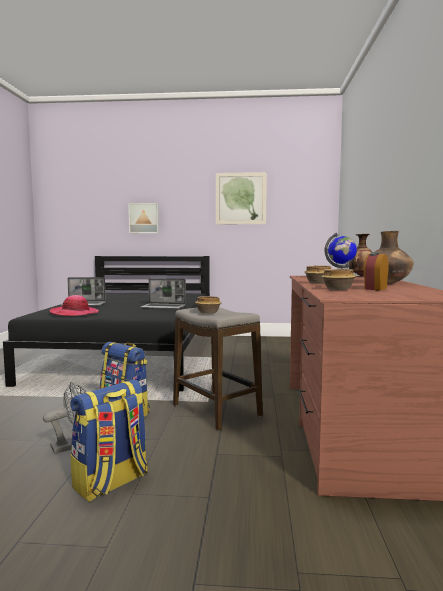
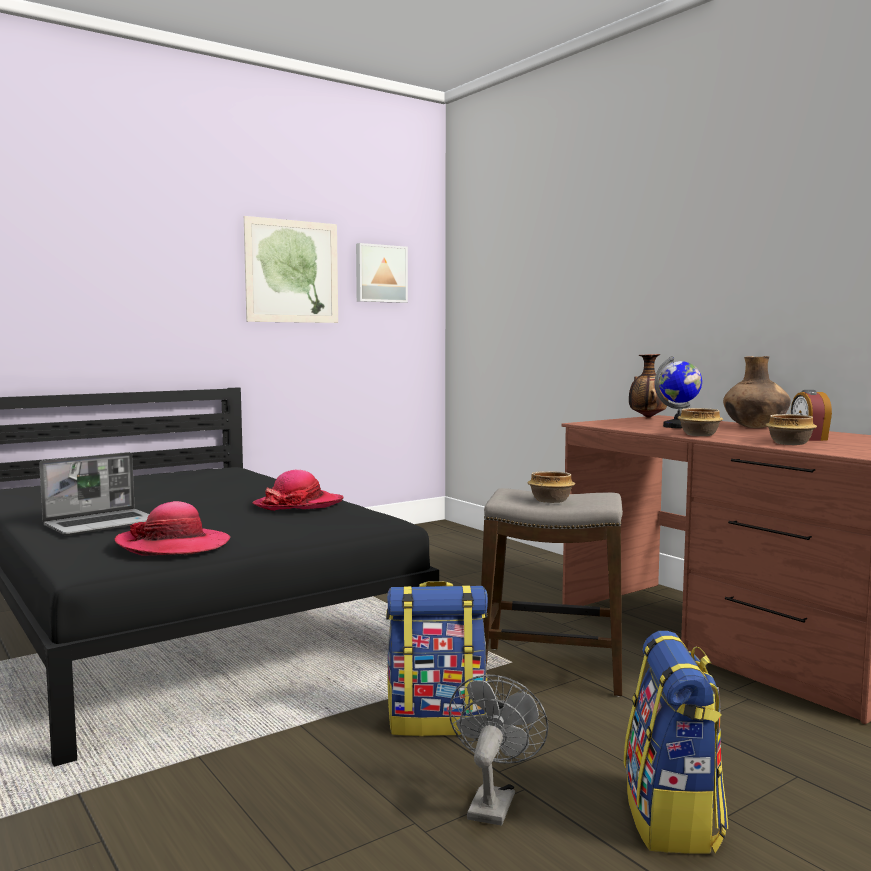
camera: 40 degrees left, 0 degrees up
(144, 218) = (86, 305): picture -> picture (380, 273)
(164, 307) = (298, 505): laptop -> hat

